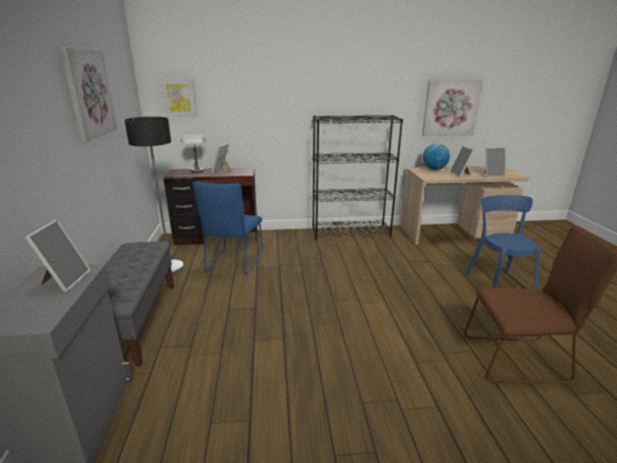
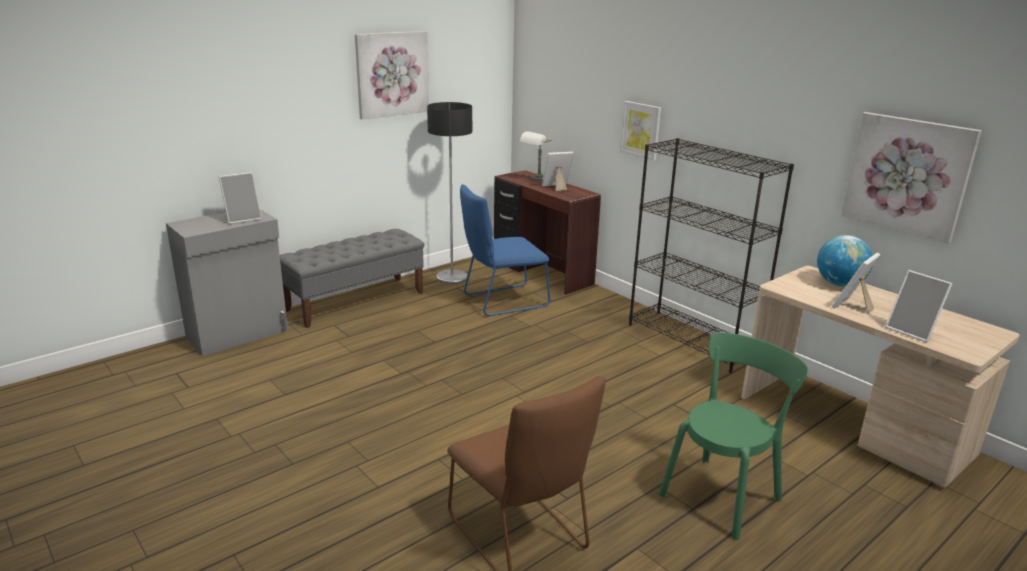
camera: 55 degrees right, 0 degrees up
(179, 97) = (543, 84): picture -> picture (641, 130)
(497, 282) = (723, 494): blue chair -> green chair

